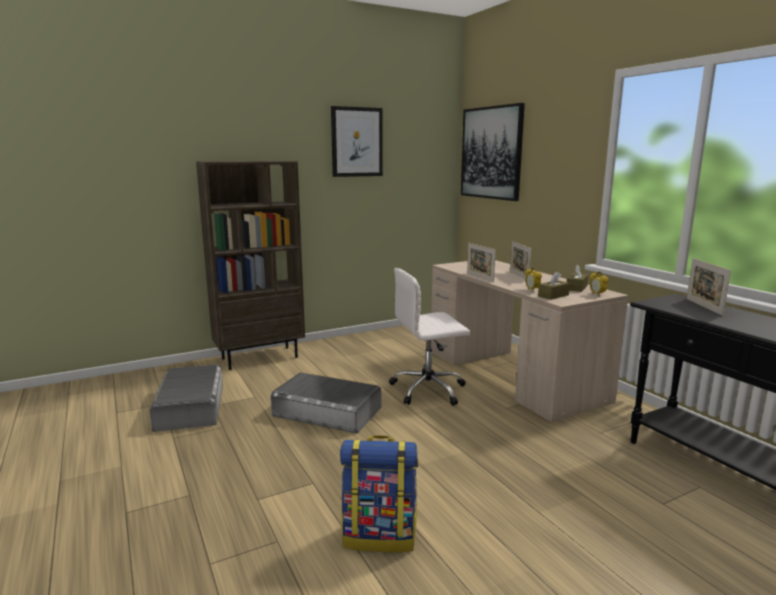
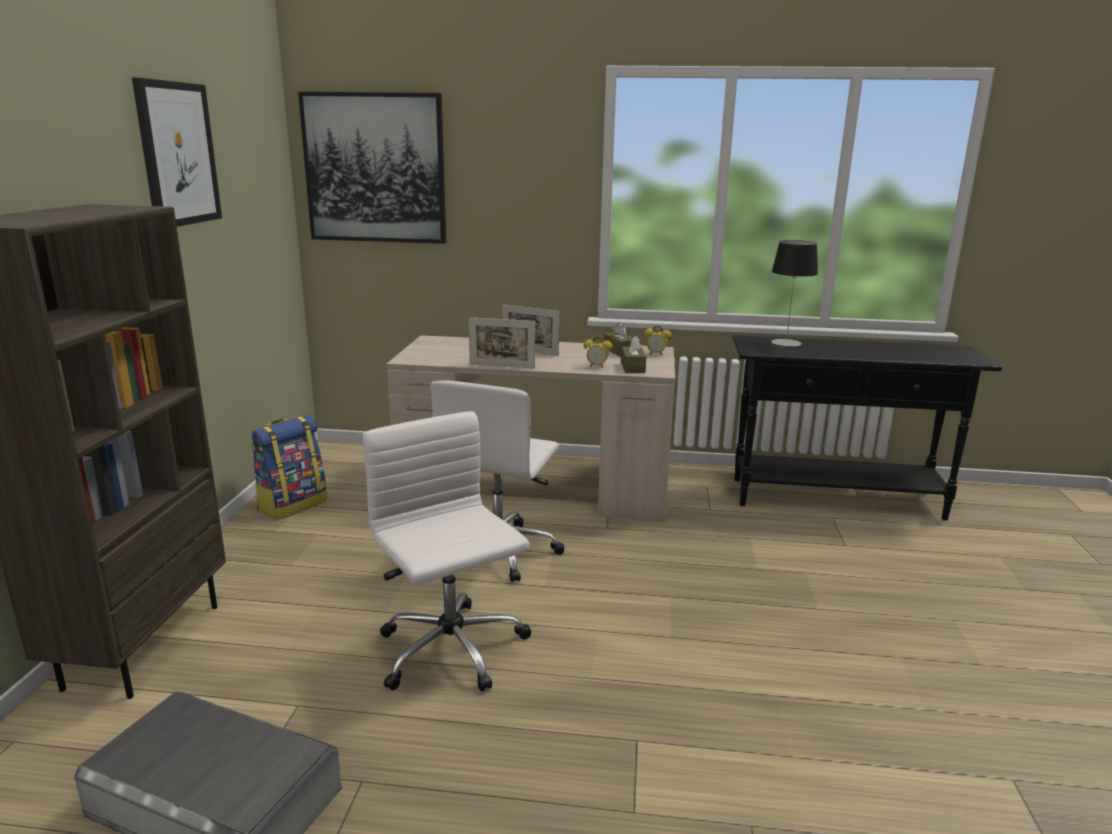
camera: 55 degrees left, 5 degrees up
(327, 411) = (452, 651): grey storage box -> white office chair
(380, 535) = (793, 728): backpack -> backpack (292, 505)
(703, 306) = (786, 343): picture frame -> table lamp

